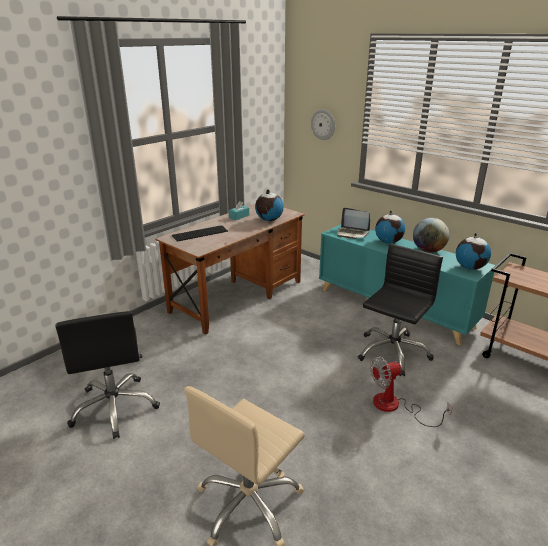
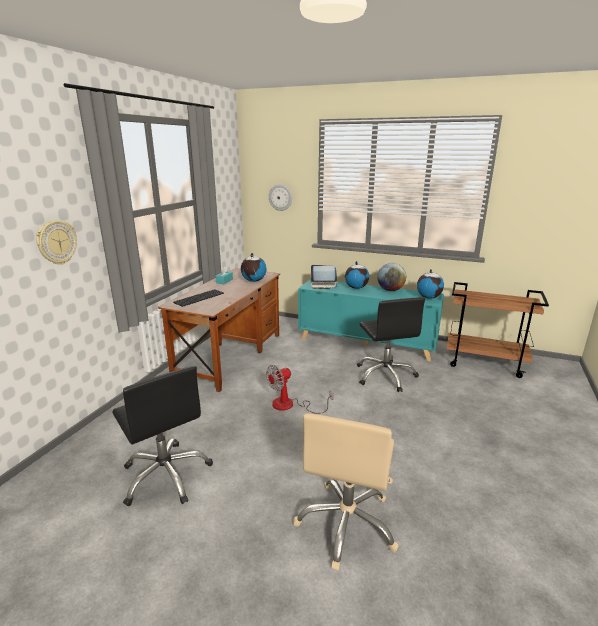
camera: 20 degrees left, 5 degrees down
(49, 170) = (56, 242): none -> wall clock
(392, 352) = (385, 375): black office chair -> black office chair turned 150 degrees clockwise
(395, 406) = (413, 415): fan -> fan (290, 405)

